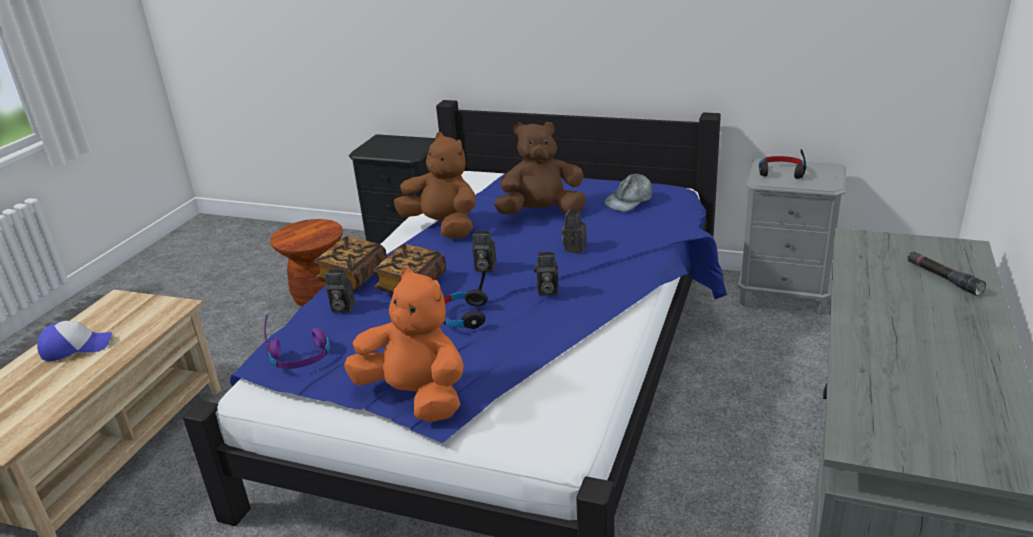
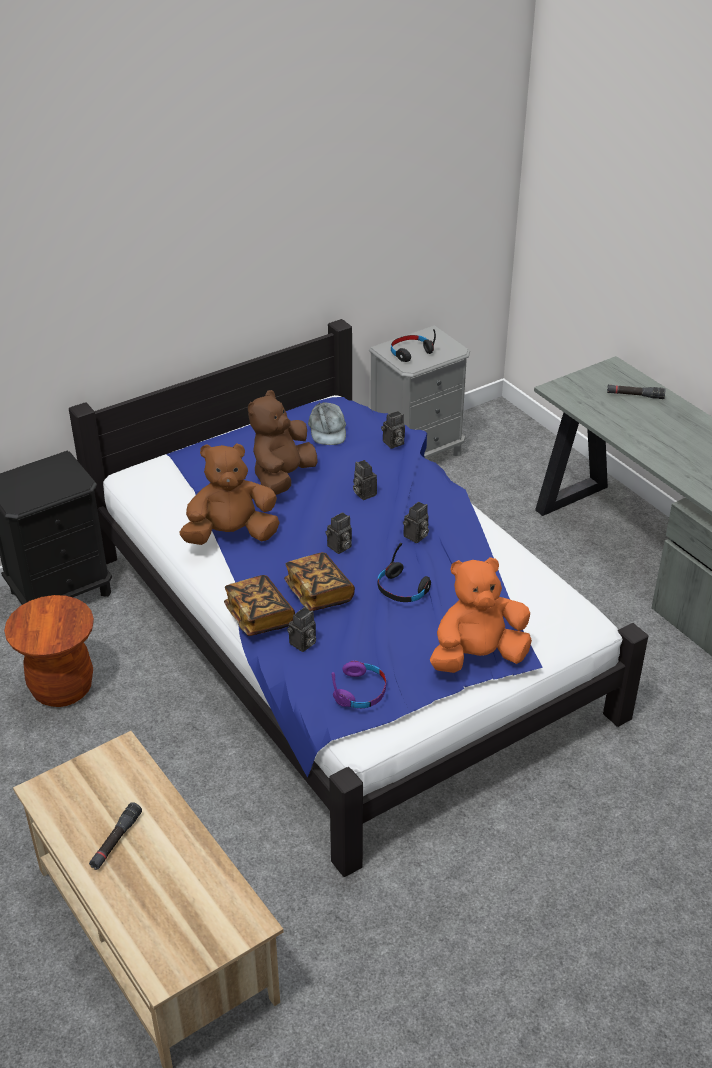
camera: 55 degrees left, 10 degrees up
(76, 347) = (116, 841): cap -> black flashlight
(660, 228) = (393, 443): none -> camera

